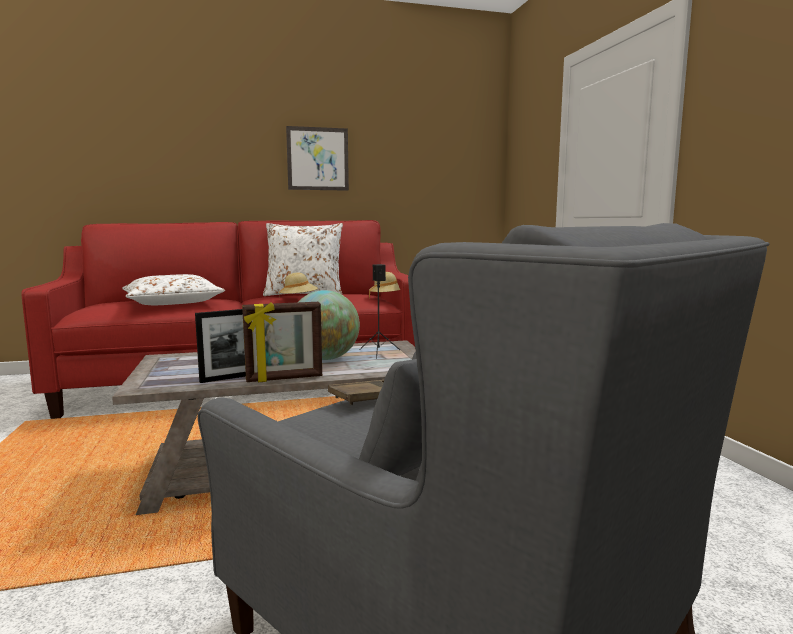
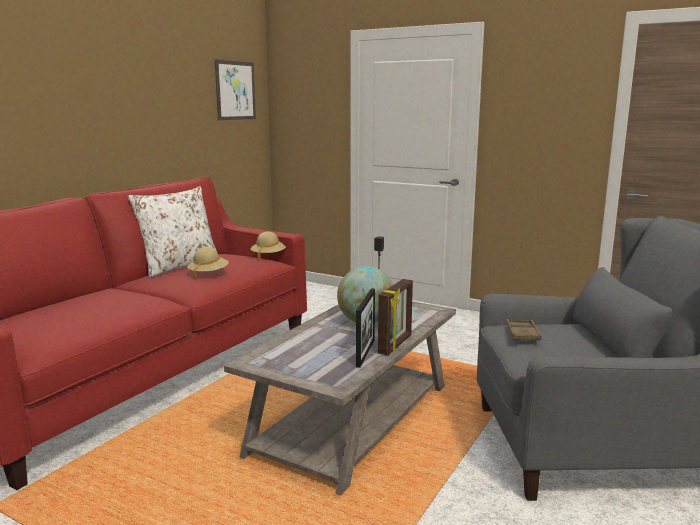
camera: 45 degrees left, 5 degrees up
(172, 303) = (92, 307): white pillow -> none
(318, 159) = (125, 111): picture -> picture (235, 90)

